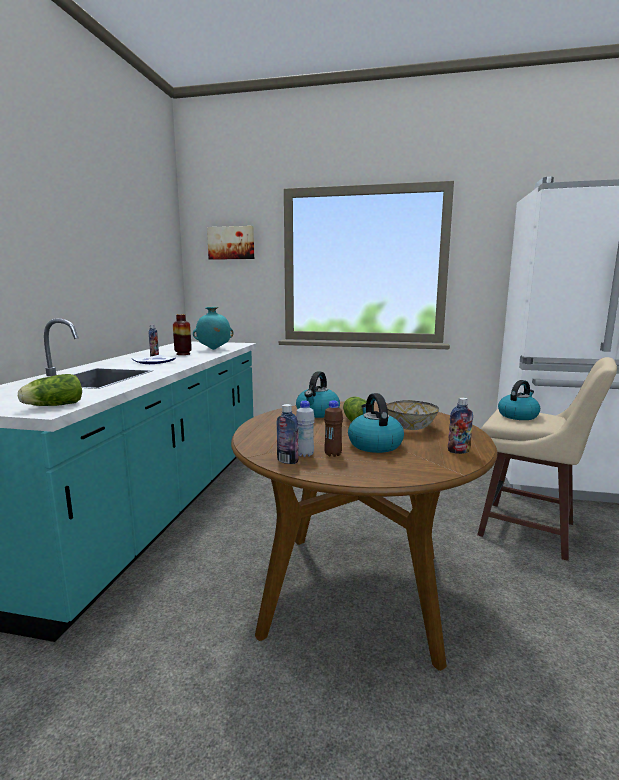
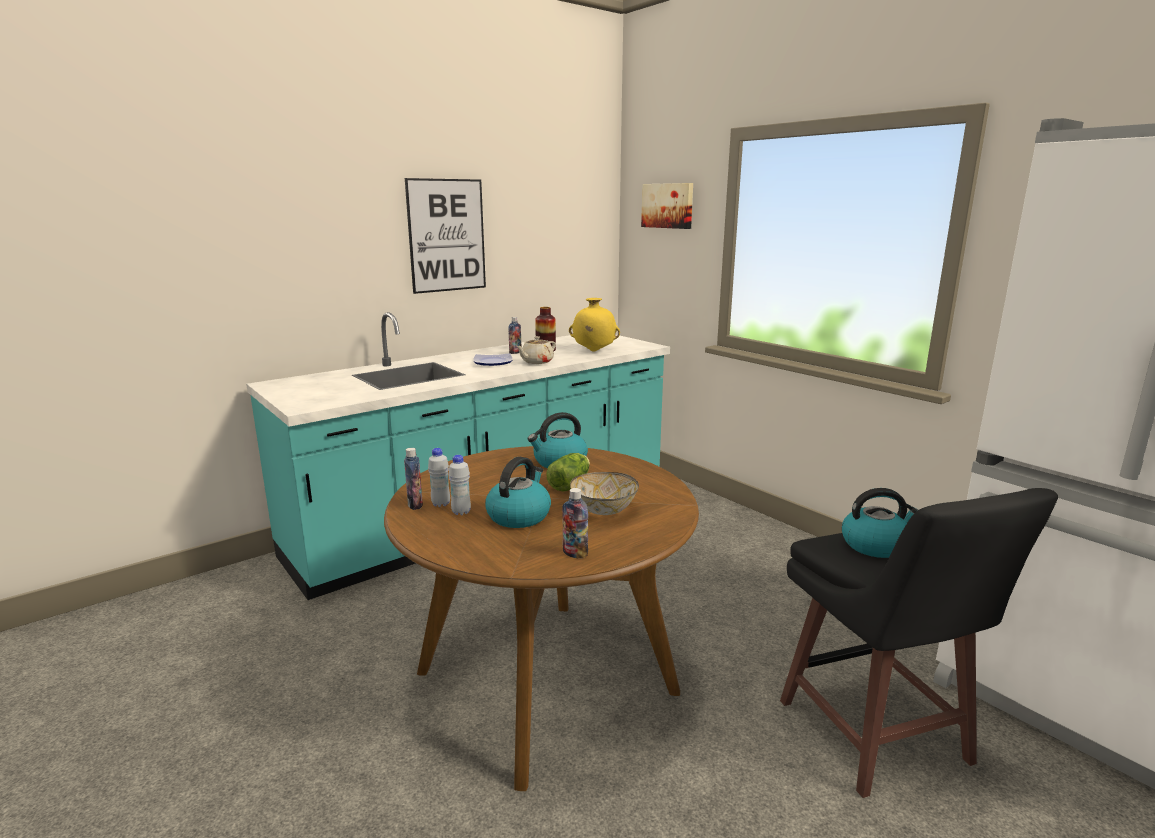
camera: 40 degrees right, 5 degrees up
(52, 406) = (314, 402): lettuce -> none
(80, 251) = (447, 235): none -> picture
(189, 358) = (536, 362): none -> beige teapot
(213, 349) = (593, 351): turquoise vase -> yellow vase
(333, 454) = (461, 512): brown bottle -> white bottle
(530, 531) = (875, 735): beige stool -> black stool

